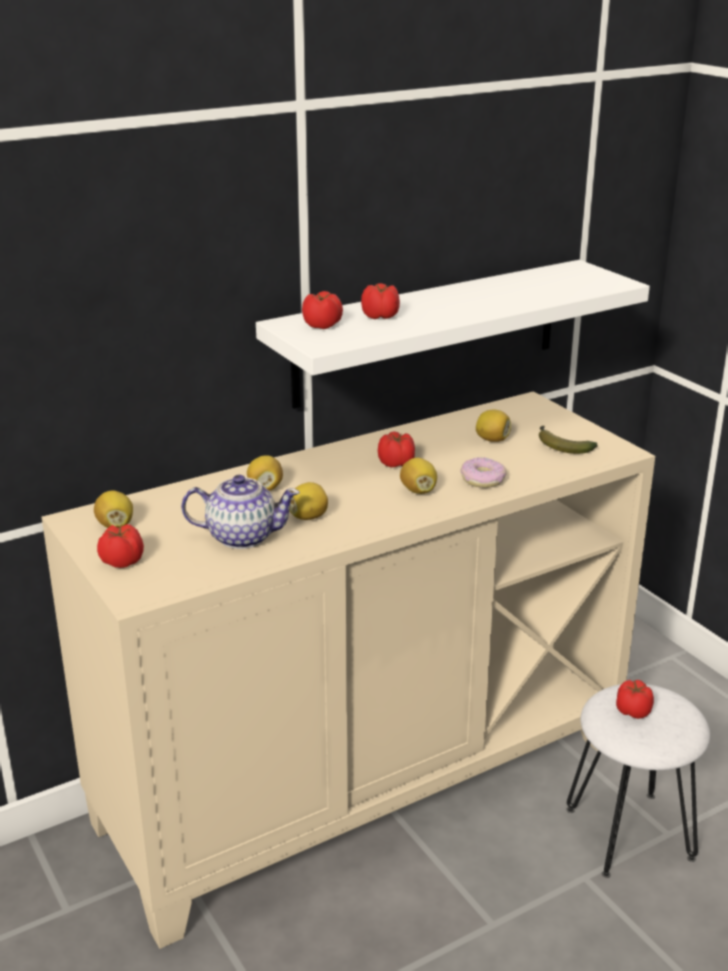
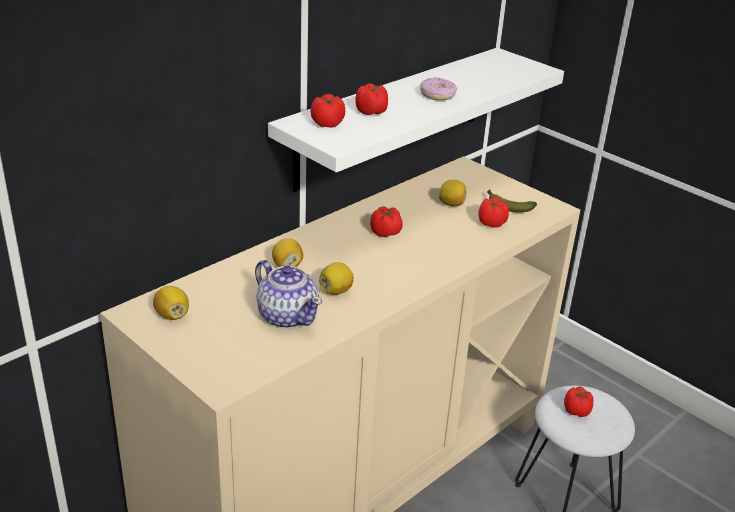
camera: 15 degrees left, 5 degrees up
(121, 561) = (193, 352): tomato -> tomato (491, 223)
(241, 536) = (287, 316): teapot -> teapot turned 60 degrees clockwise
(418, 491) = (414, 257): lemon -> none
(483, 479) = (460, 242): donut -> donut (437, 95)

